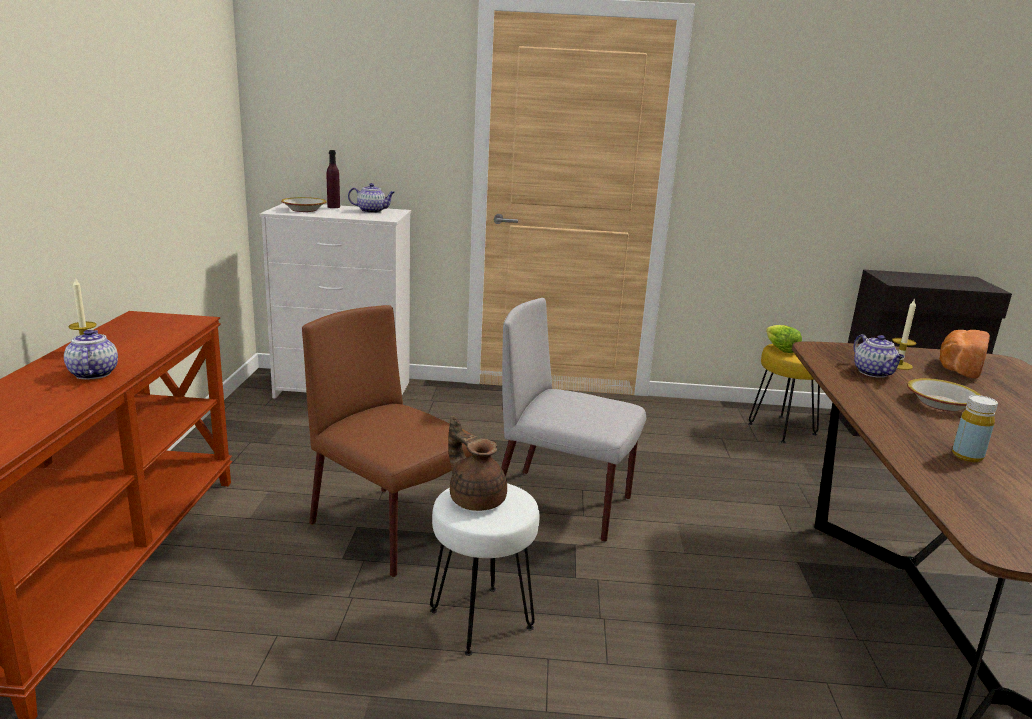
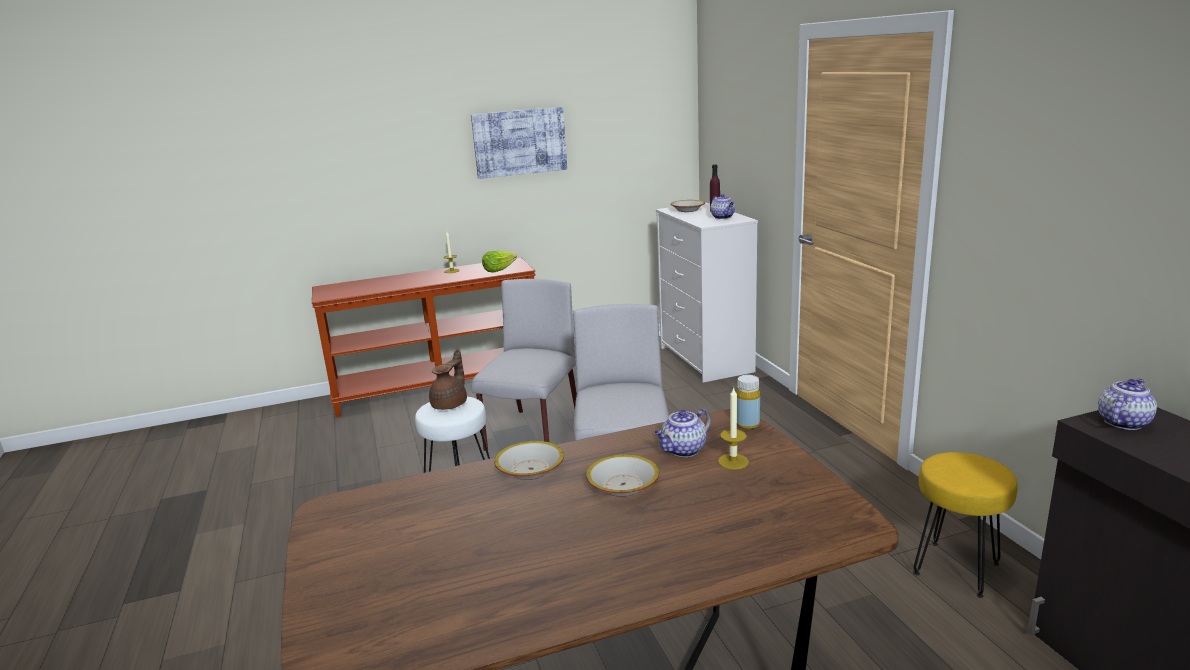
camera: 70 degrees right, 0 degrees up
(93, 373) = (426, 280): teapot -> teapot (1123, 422)
(108, 113) = (519, 142): none -> picture
(390, 530) = (533, 434): brown chair -> grey chair
(780, 349) = (953, 459): lettuce -> lettuce (499, 270)
(905, 429) = (531, 470): none -> bowl
(958, 367) = (776, 496): bread -> none
(967, 456) = (488, 498): yellow bottle -> yellow bottle (747, 424)

